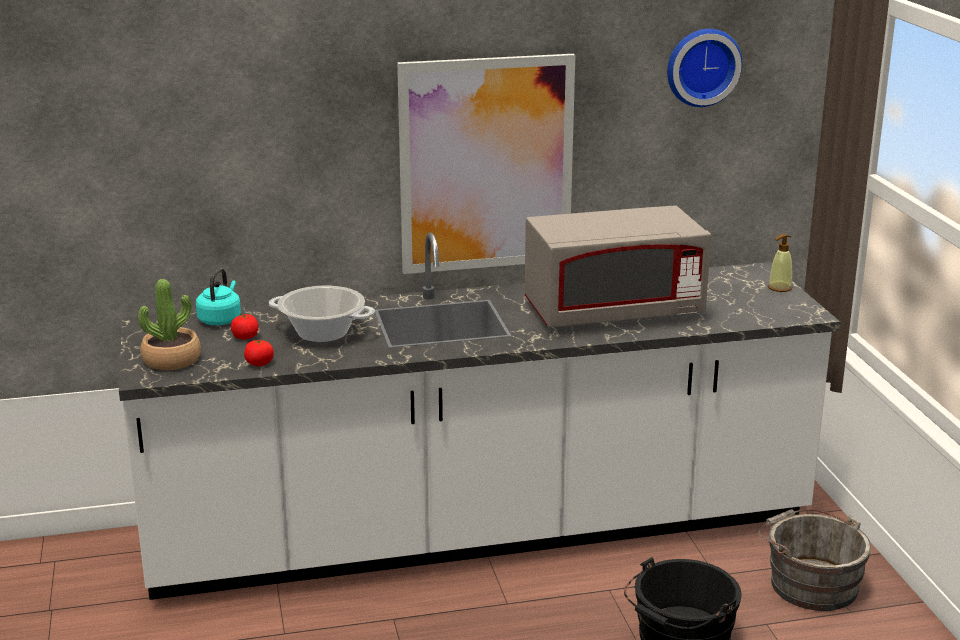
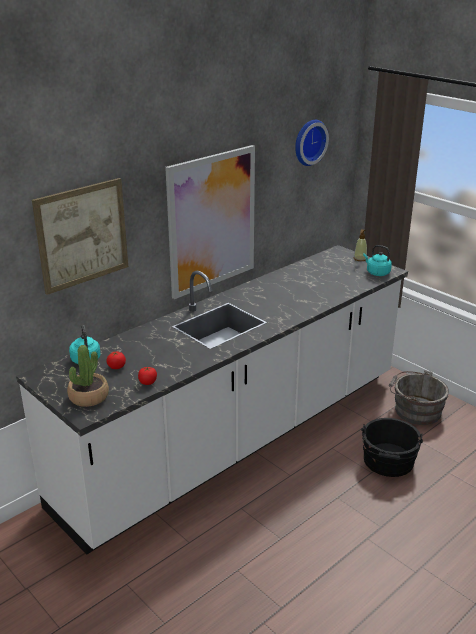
camera: 30 degrees left, 5 degrees up
(245, 139) = (82, 235): none -> picture
(322, 333) = (161, 350): cooking pot -> none
(613, 312) = (300, 293): grey microwave -> none
(780, 312) = (377, 273): none -> turquoise kettle

